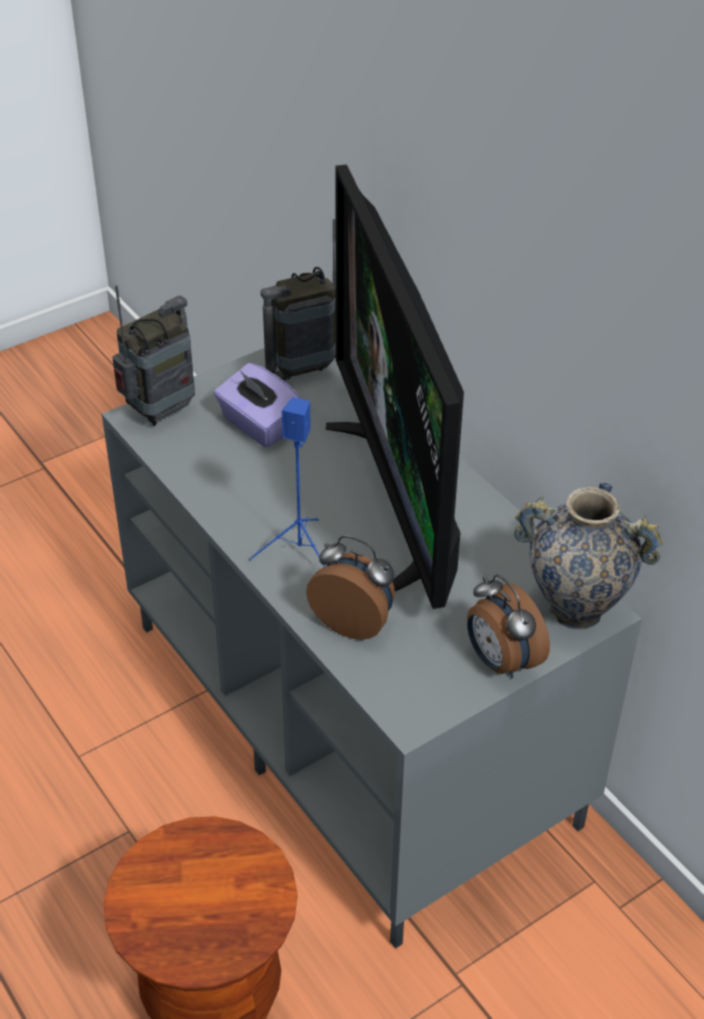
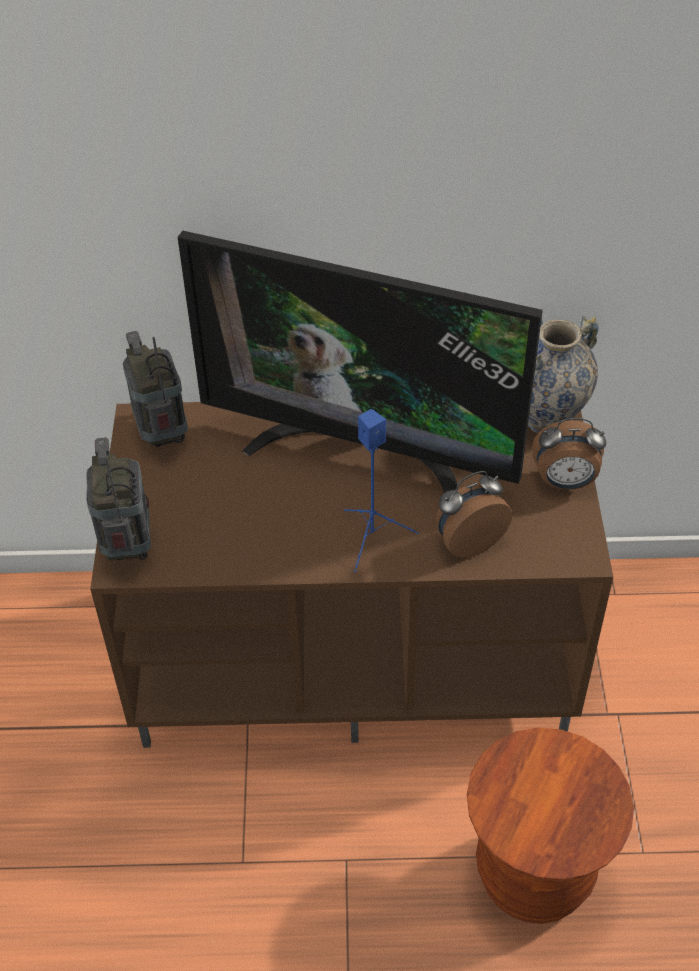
camera: 55 degrees left, 5 degrees up
(259, 425) = (204, 493): purple tissue box -> none
(303, 369) = (162, 434): radio -> radio turned 150 degrees clockwise
(355, 722) = (356, 654): grey tv stand -> brown tv stand

